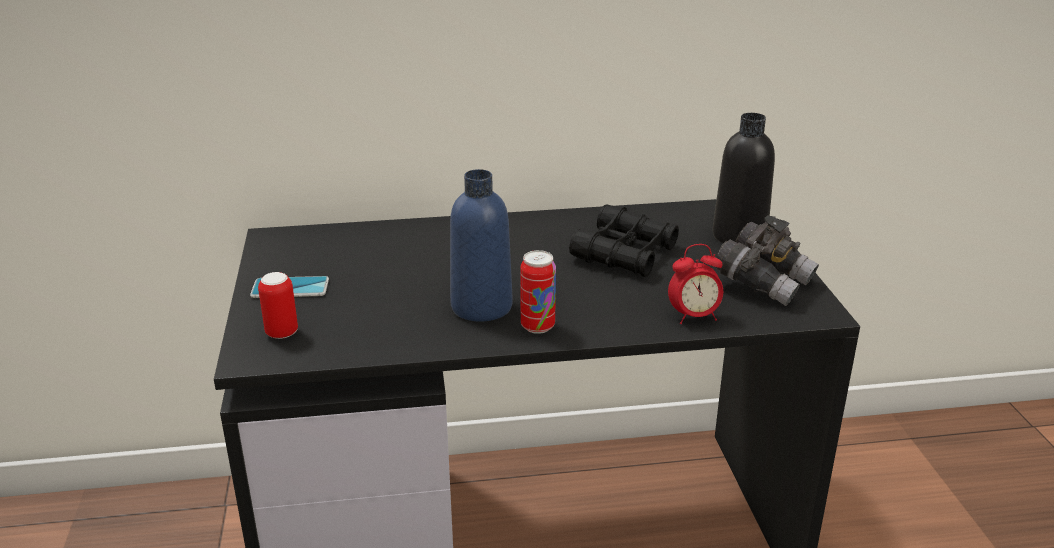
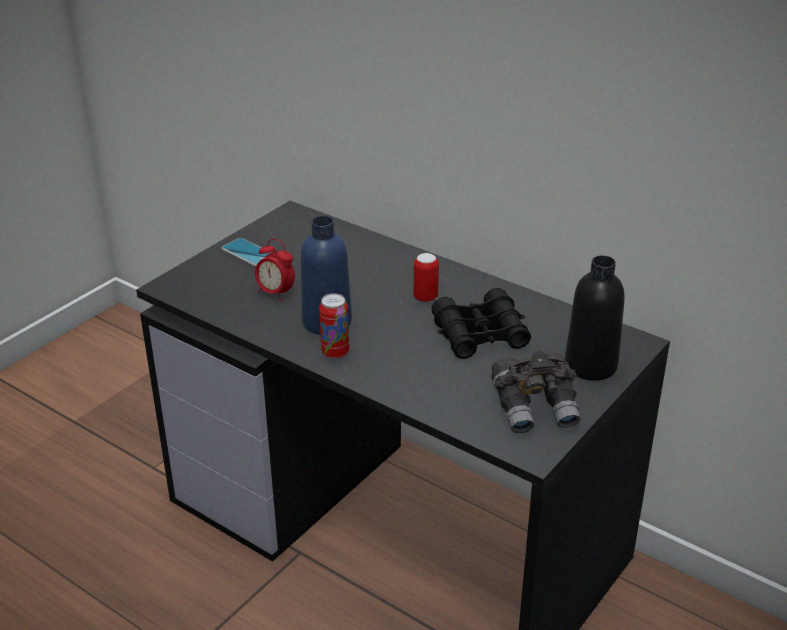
camera: 45 degrees right, 5 degrees up
(282, 333) = (203, 280): can -> can (425, 298)
(694, 317) = (440, 403): alarm clock -> alarm clock (275, 293)

